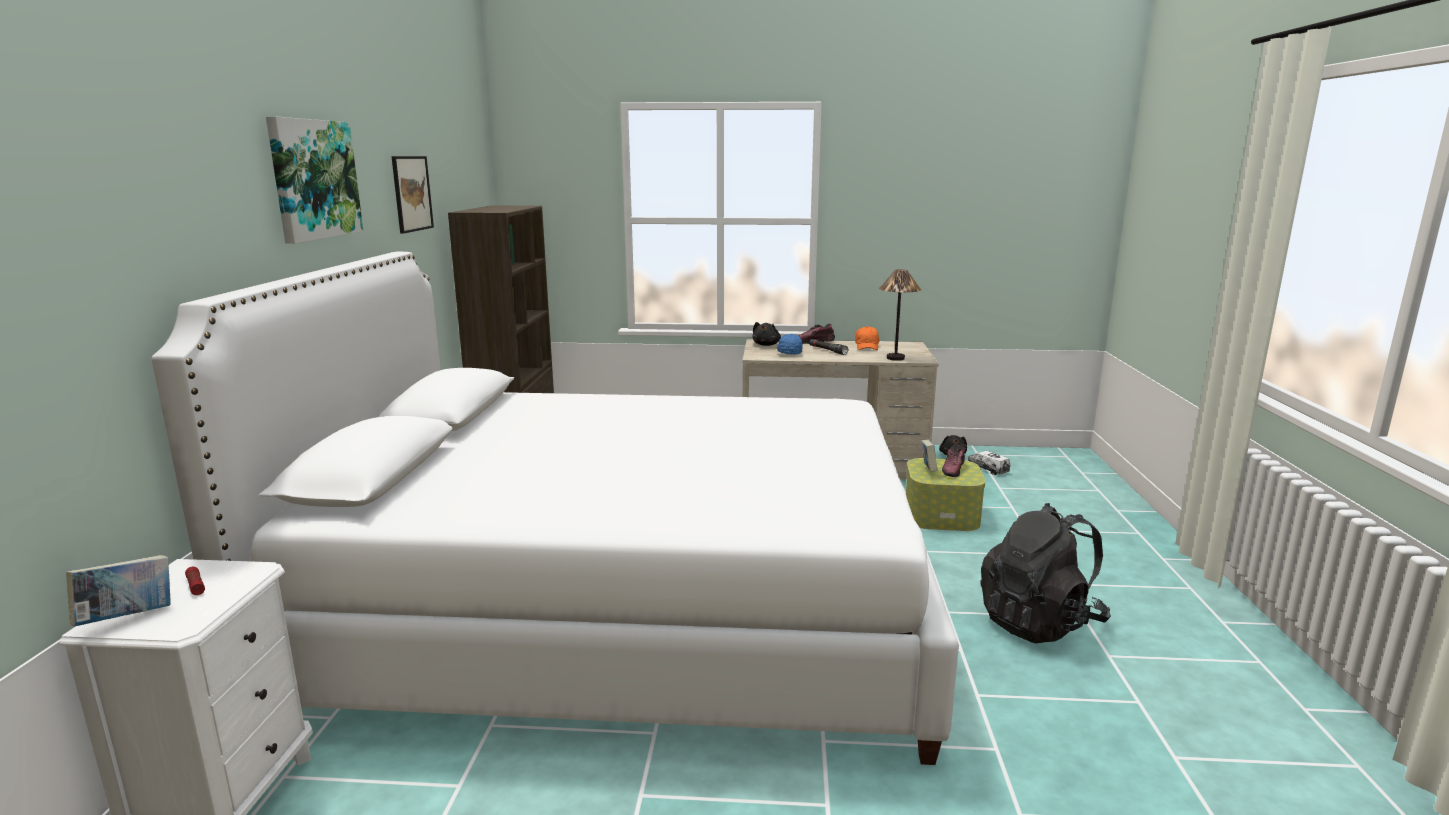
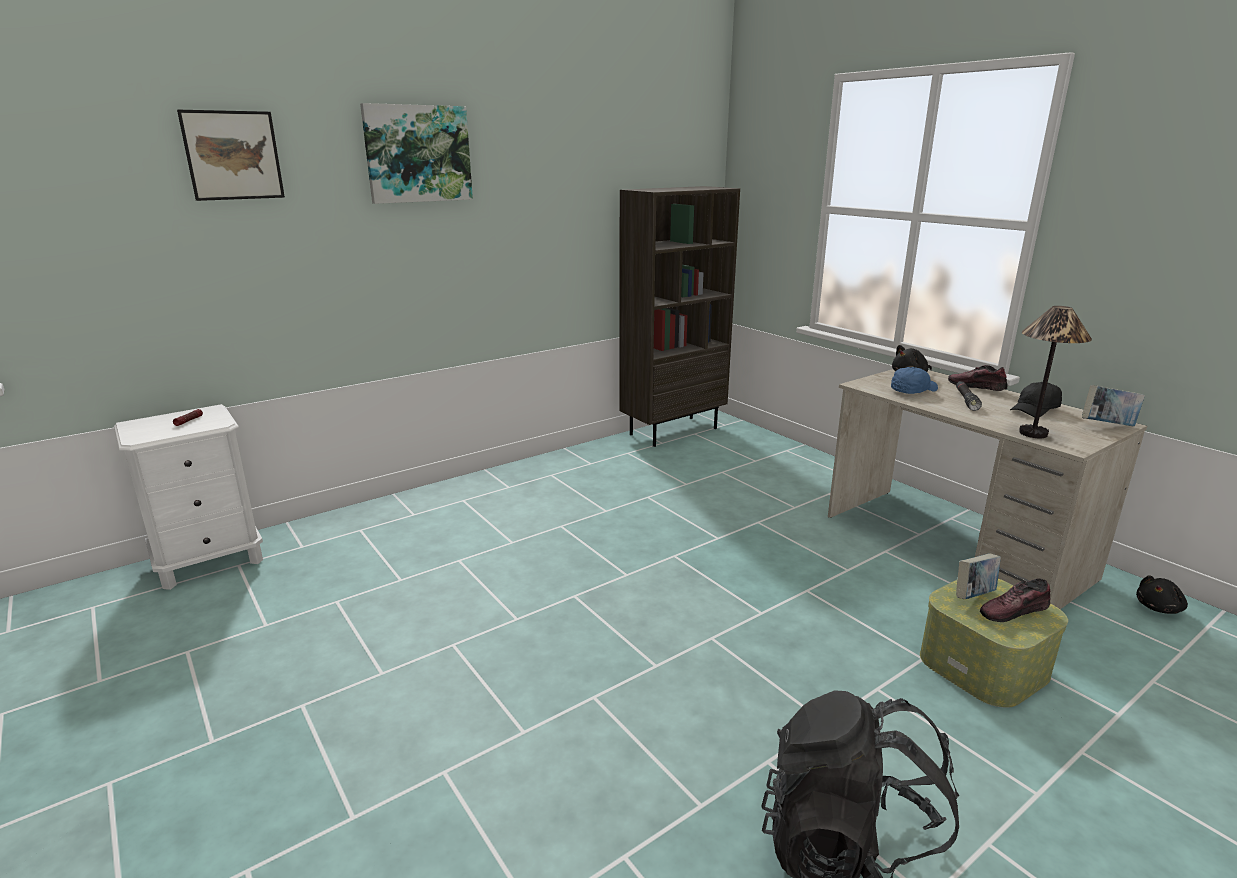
camera: 50 degrees right, 5 degrees up
(127, 618) = (141, 425): book -> book (1107, 425)
(412, 193) = (566, 170): picture -> picture (233, 155)
(625, 614) = (523, 580): white bed -> none
(867, 347) = (1035, 410): orange cap -> black cap
(988, 469) = (1185, 650): toy truck -> none

